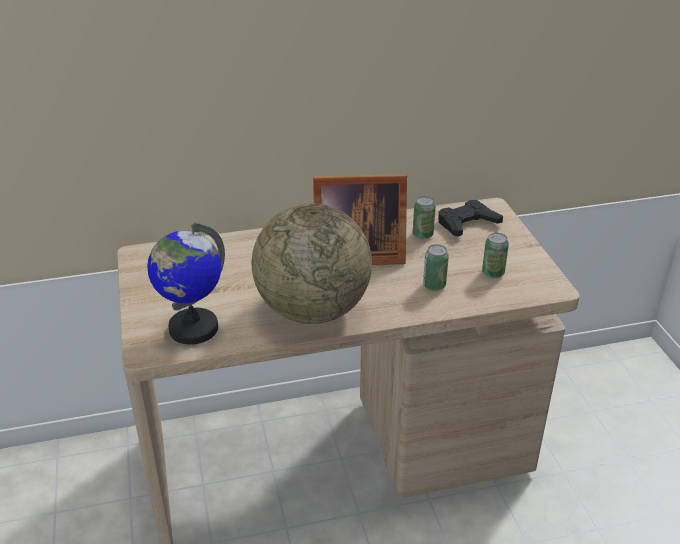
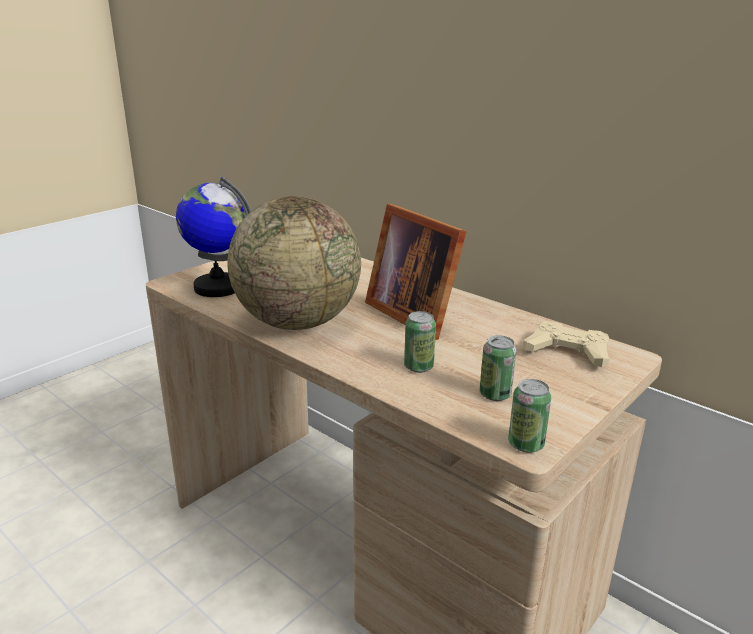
camera: 55 degrees right, 10 degrees down
(422, 235) = (502, 335): can -> can (525, 444)
(467, 223) = (568, 351): black game controller -> beige game controller

